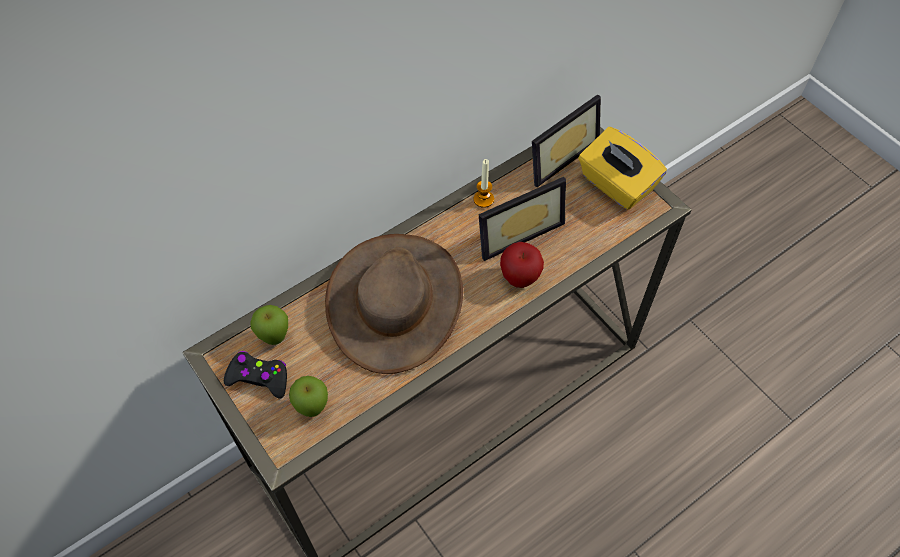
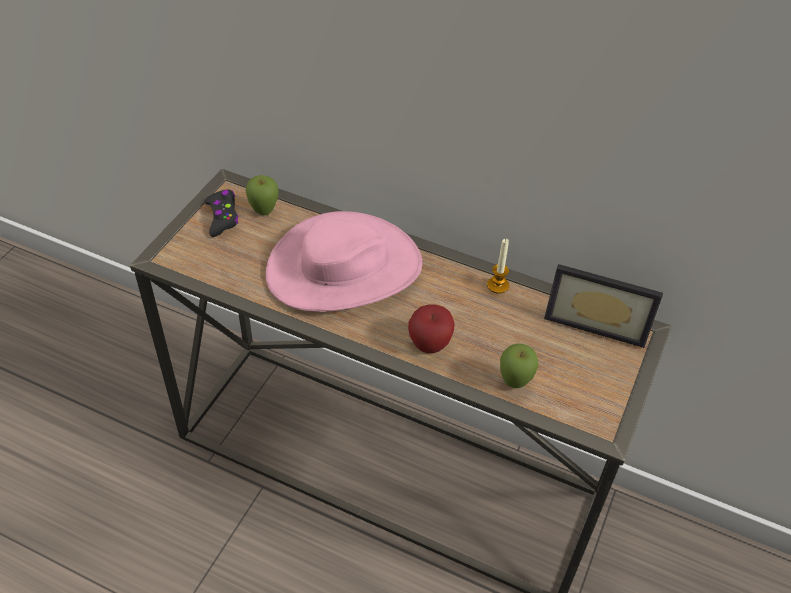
camera: 60 degrees right, 10 degrees down
(313, 408) = (213, 259): apple -> apple (514, 383)
(396, 302) = (344, 268): brown hat -> pink hat
(516, 230) = (482, 322): picture frame -> none
(616, 184) = (600, 381): yellow tissue box -> none

